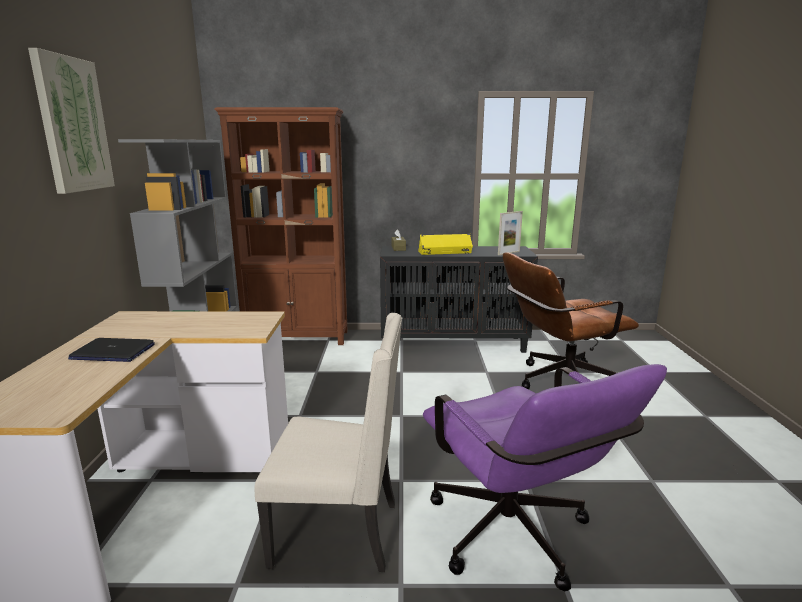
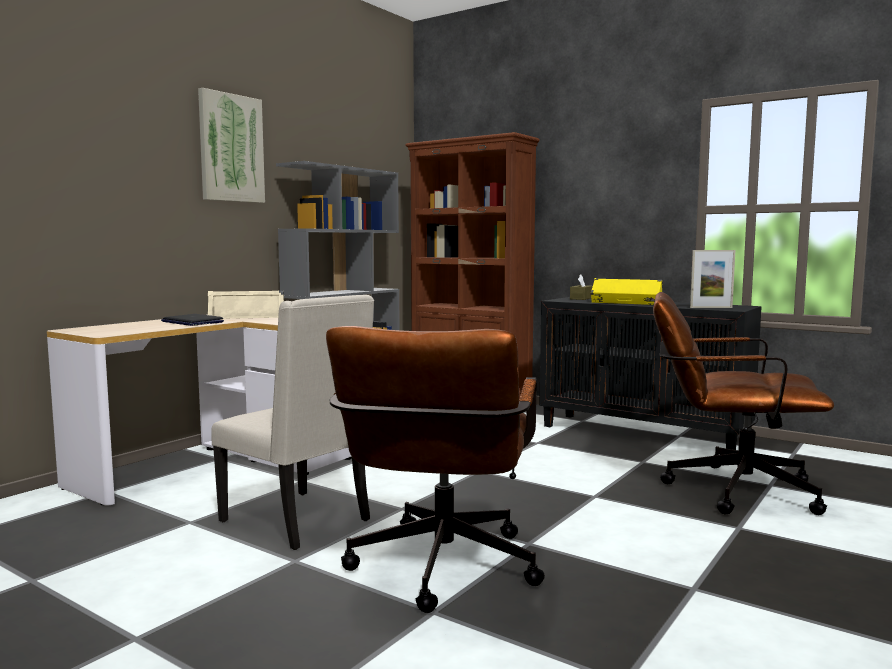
camera: 35 degrees right, 10 degrees down
(153, 325) = (247, 316): none -> beige speaker
(516, 540) = (440, 573): purple office chair -> brown office chair

